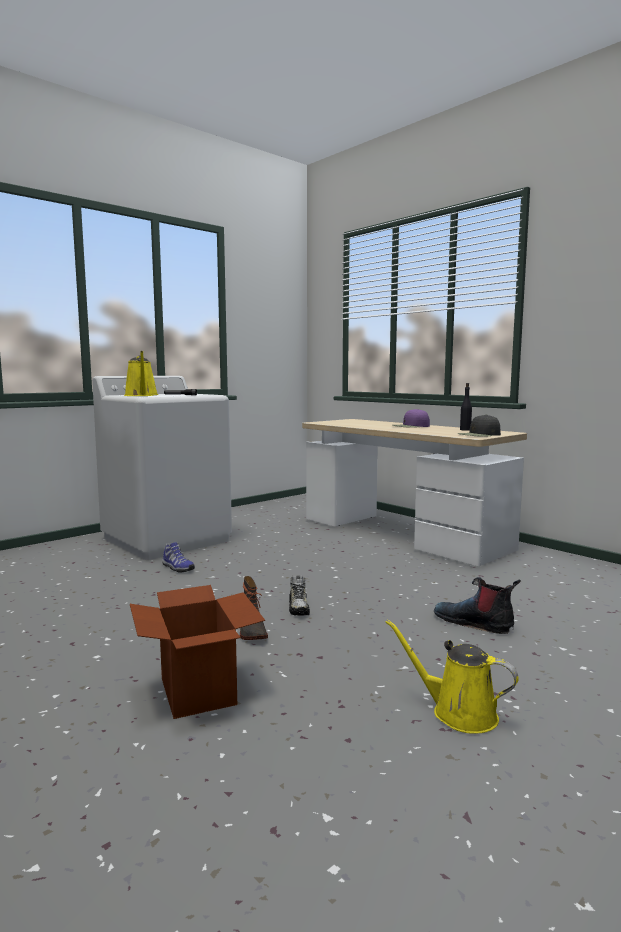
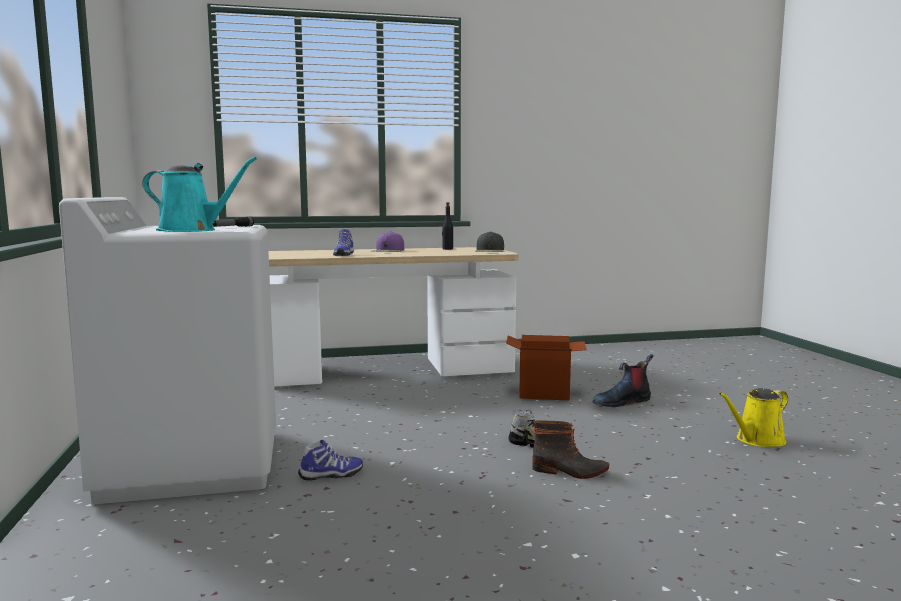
camera: 60 degrees left, 0 degrees up
(141, 395) = (192, 230): yellow watering can -> turquoise watering can
(198, 691) = (690, 514): cardboard box -> cardboard box (544, 393)
(361, 425) = (343, 254): none -> shoe

